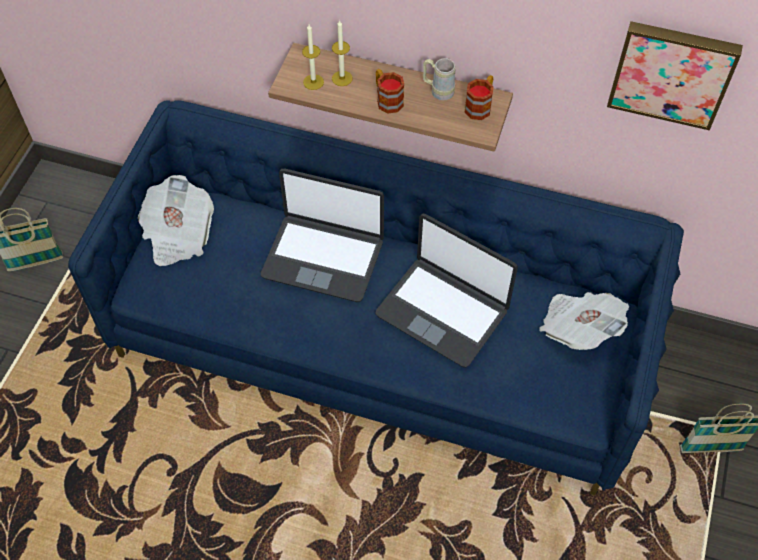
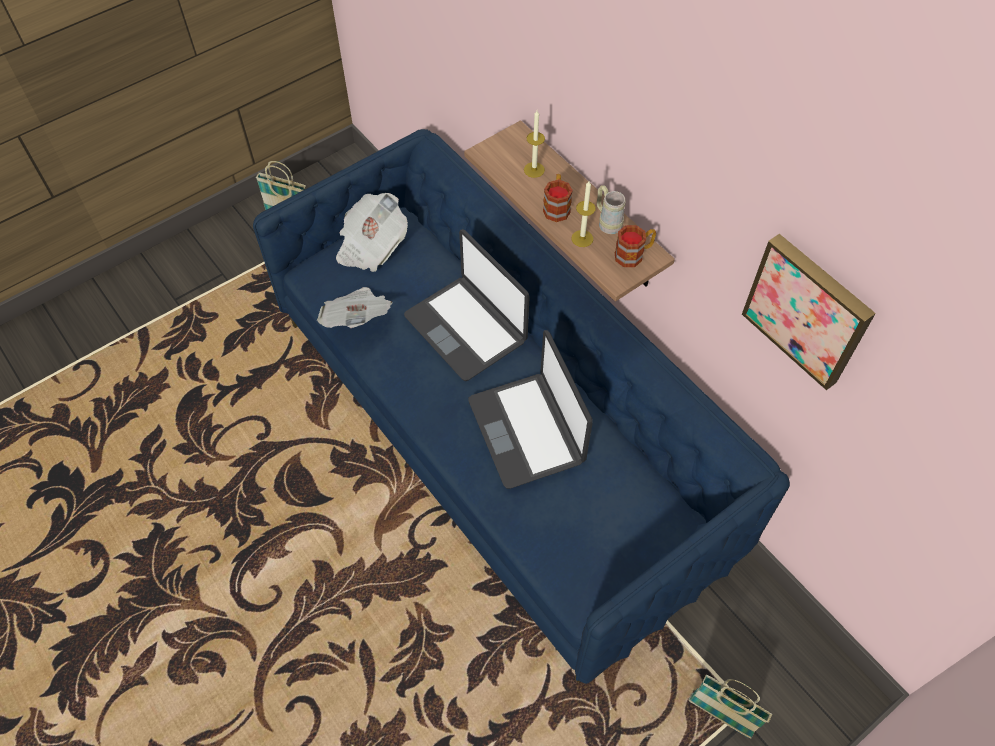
camera: 35 degrees right, 0 degrees up
(313, 82) = (507, 161): candle -> candle (582, 238)
(579, 328) = (635, 518): newspaper -> newspaper (357, 319)

